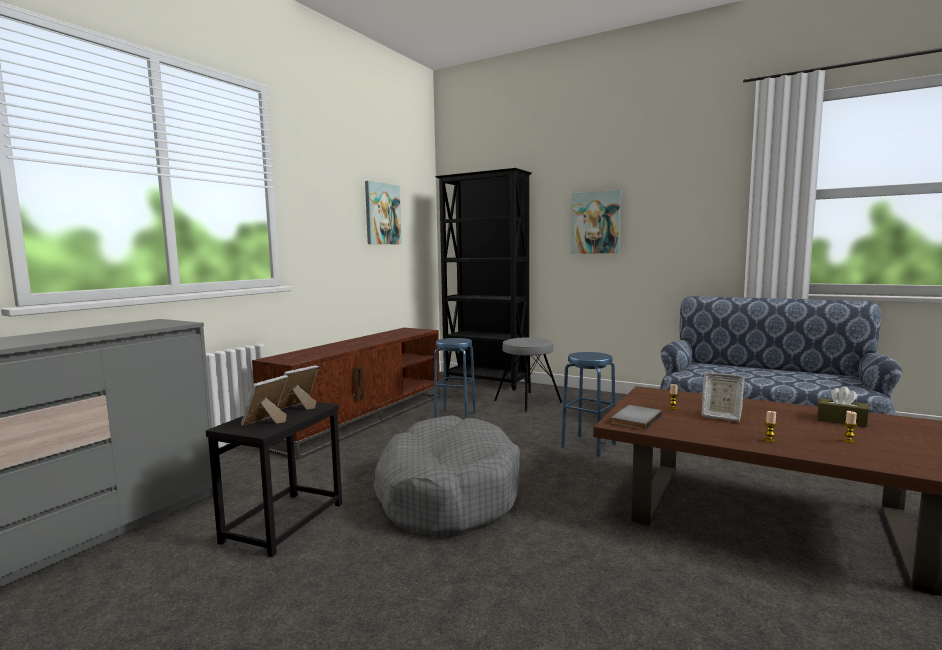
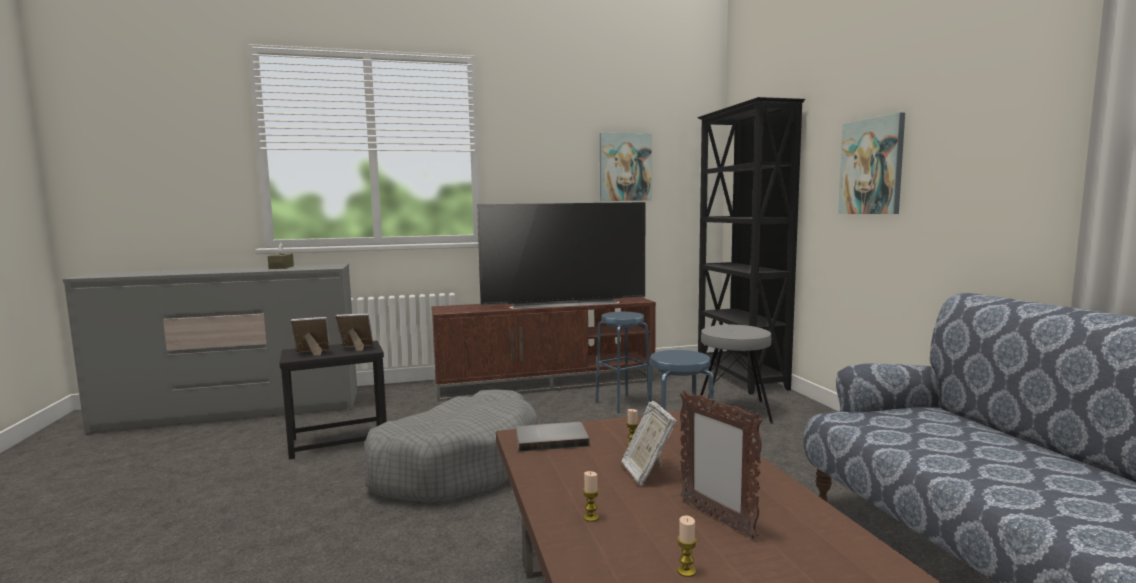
camera: 45 degrees right, 0 degrees up
(376, 340) = (563, 303): none -> television
(795, 422) = (716, 518): none -> picture frame
(841, 420) = (802, 549): brown tissue box -> brown tissue box (281, 267)

